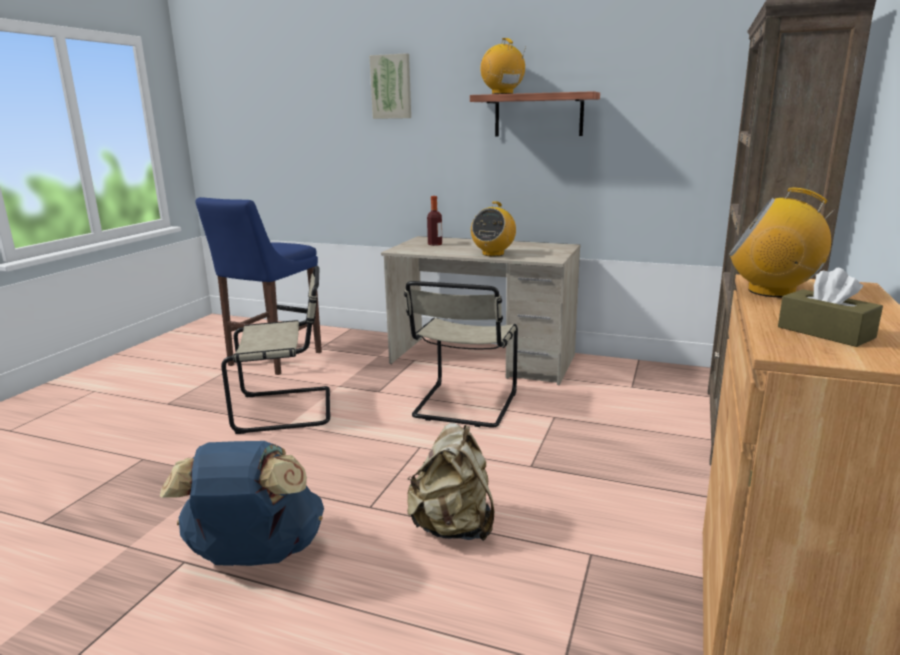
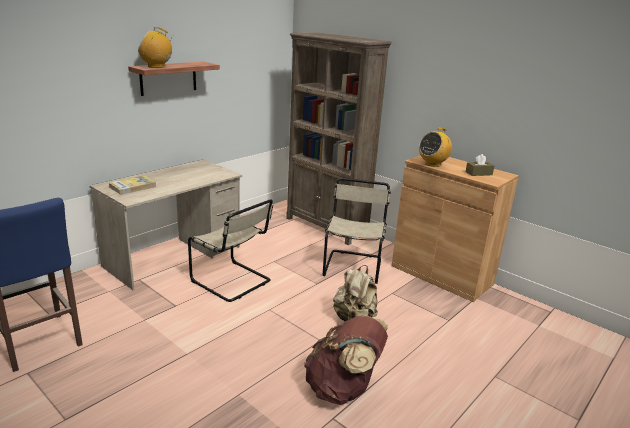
camera: 70 degrees left, 5 degrees up
(254, 556) = (343, 389): blue backpack -> brown backpack
(288, 409) = (161, 349): beige chair -> beige chair (353, 266)
(391, 87) = (46, 61): picture -> none
(435, 244) = (132, 187): bottle -> book
(493, 254) = (192, 181): radio -> none

